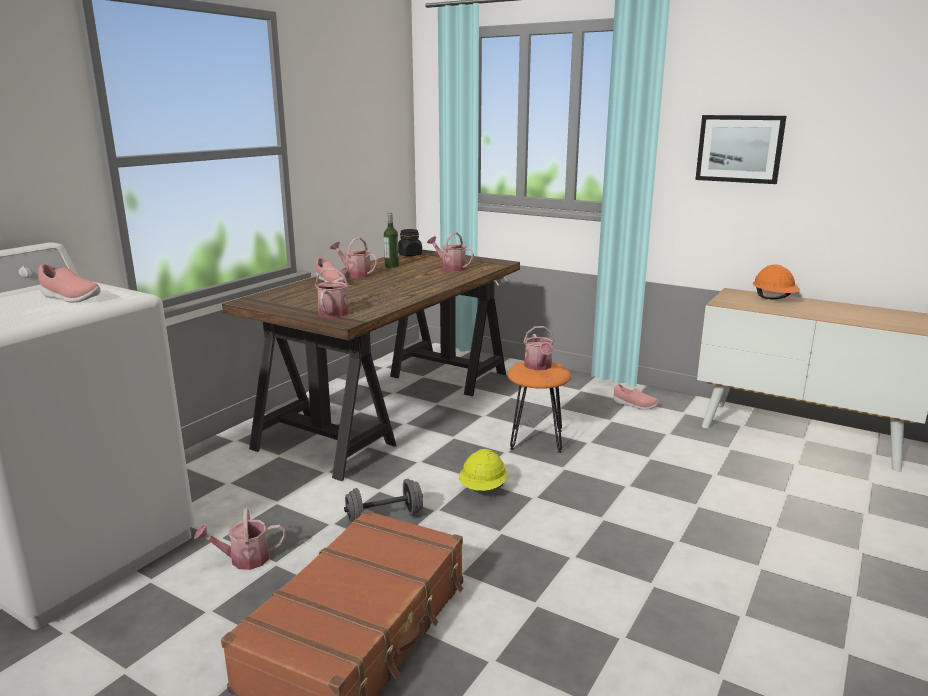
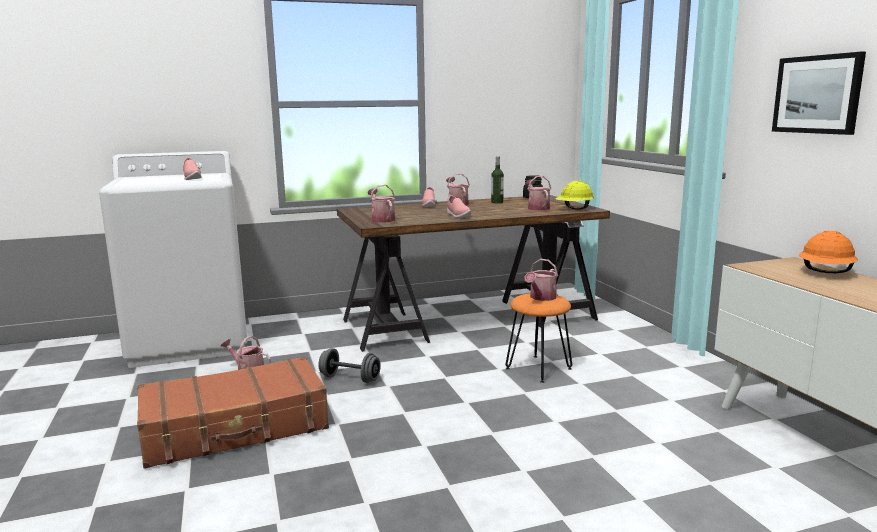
camera: 40 degrees right, 5 degrees down
(335, 311) = (381, 219): watering can -> watering can turned 75 degrees counterclockwise
(483, 489) = (440, 385): yellow hard hat -> yellow hard hat (574, 209)
(634, 405) = (680, 371): pink shoe -> pink shoe (457, 216)

